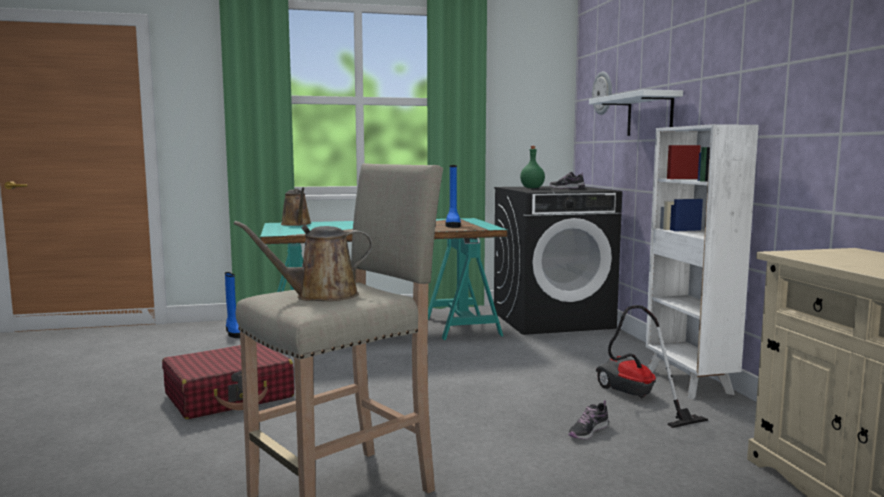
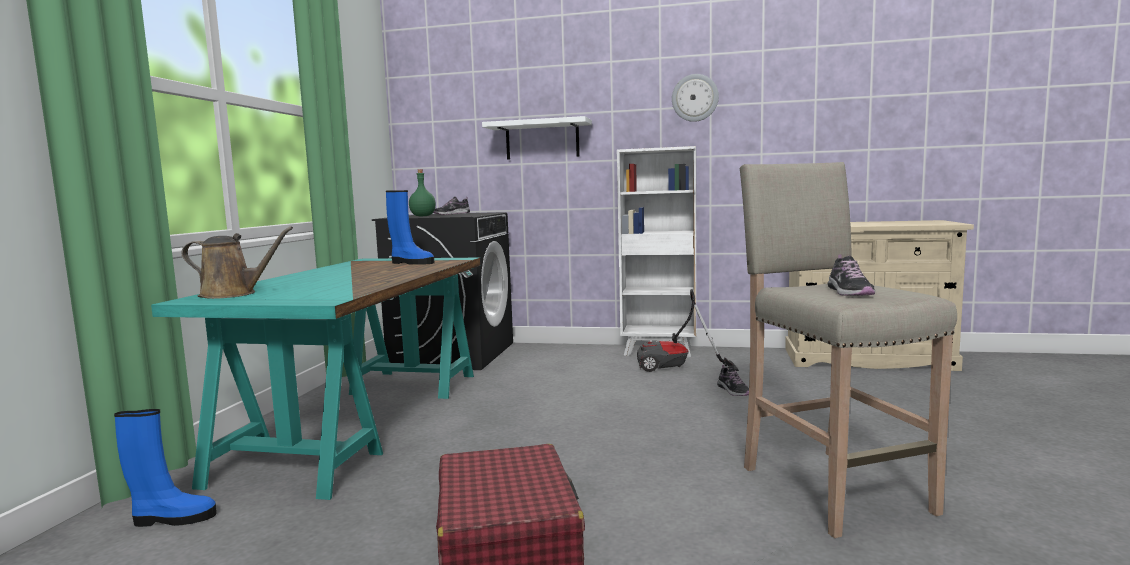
camera: 65 degrees left, 0 degrees up
(320, 296) = (849, 292): brown watering can -> shoe
(603, 93) = (453, 117): wall clock -> wall clock (695, 98)

